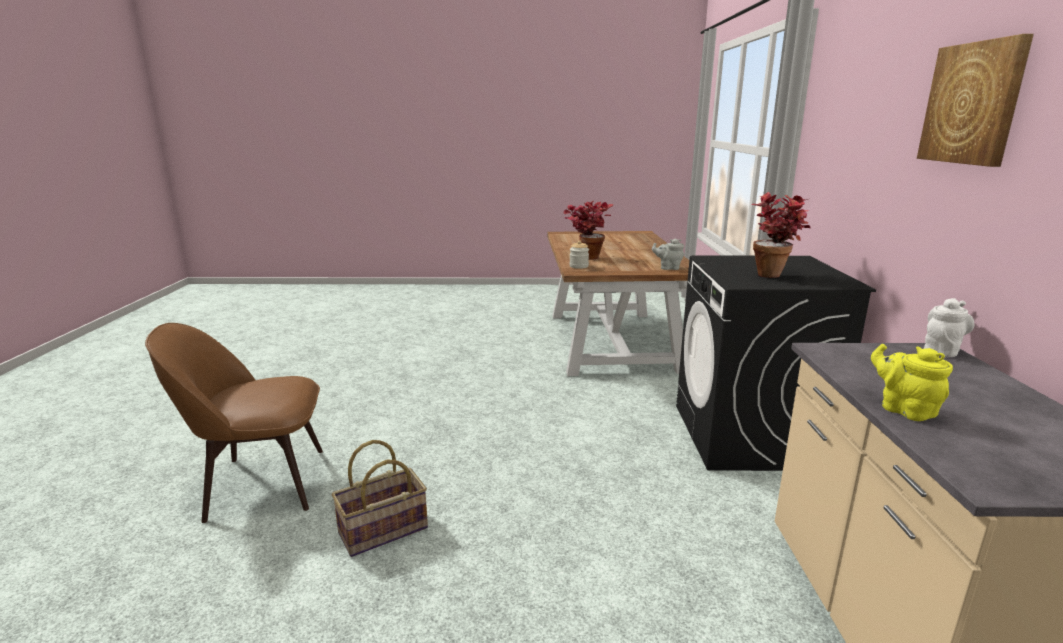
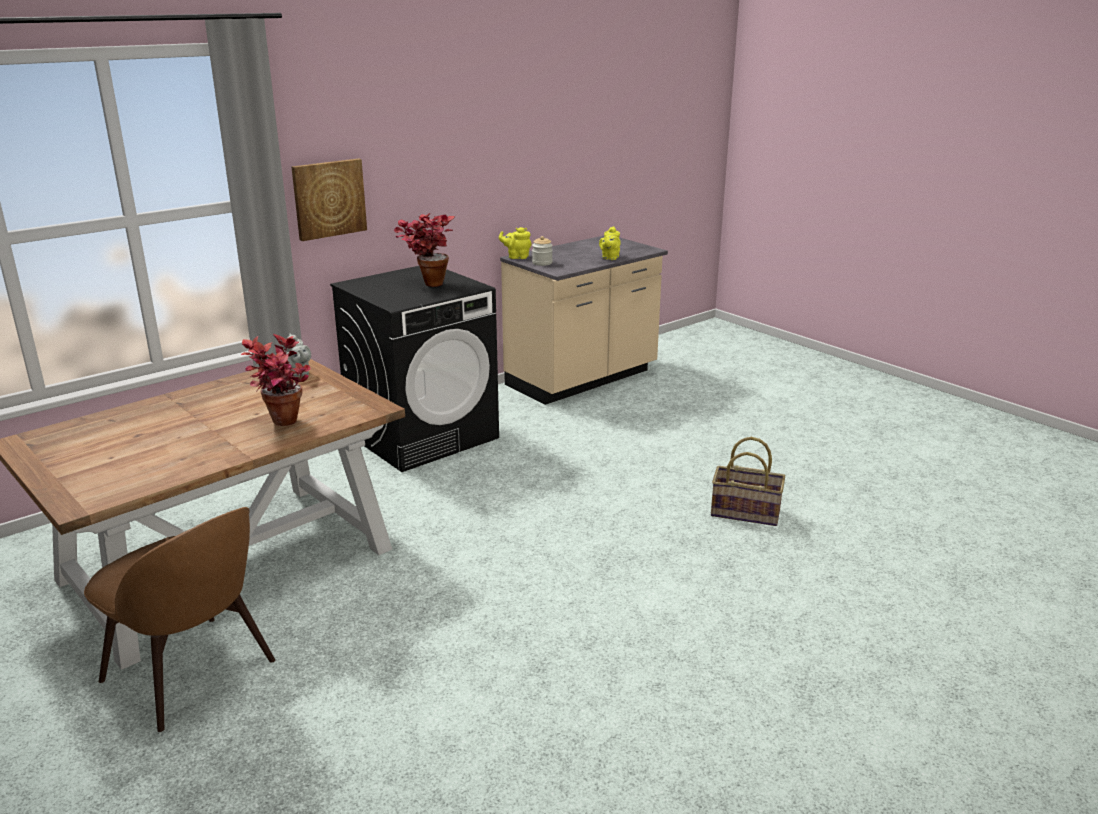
camera: 130 degrees left, 5 degrees up
(260, 484) = (816, 597): brown chair -> brown chair (192, 674)
(578, 266) = (347, 414): jar -> jar (542, 263)
(942, 350) = (517, 257): white teapot -> yellow teapot
(973, 103) = (468, 127): picture -> picture (329, 198)

